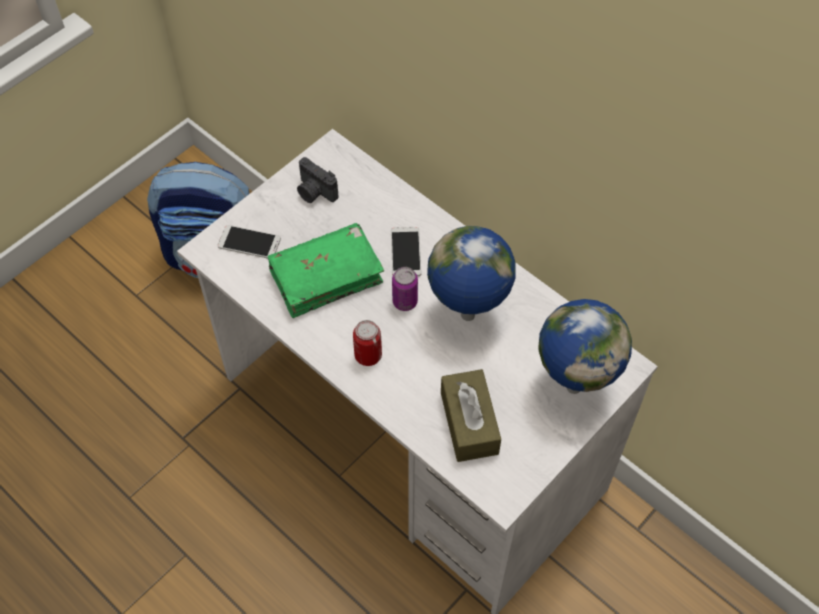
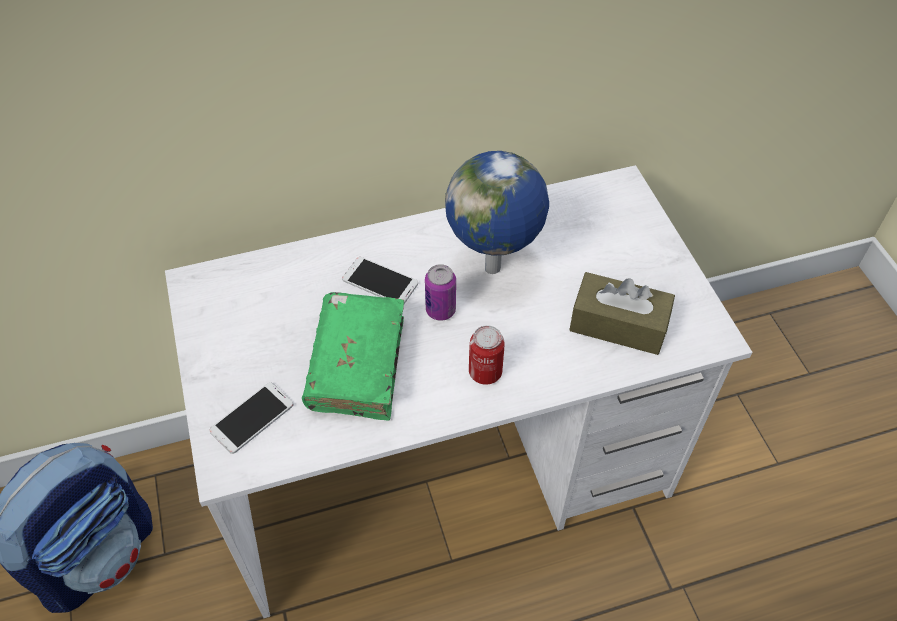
camera: 60 degrees left, 5 degrees down
(314, 192) = (236, 324): camera -> none
(573, 385) = (622, 229): globe -> none

